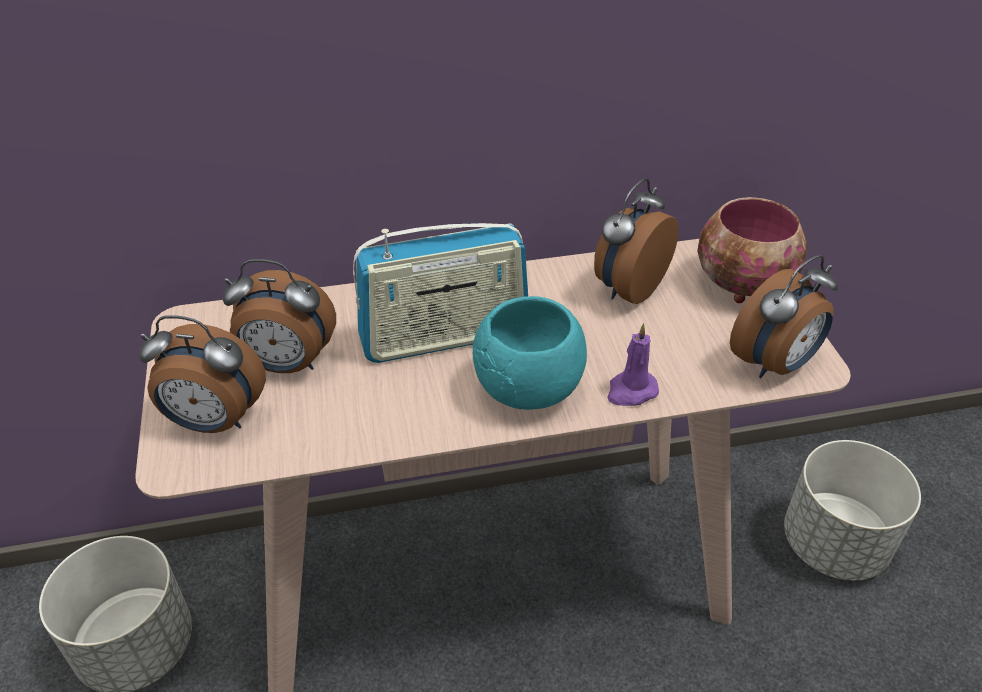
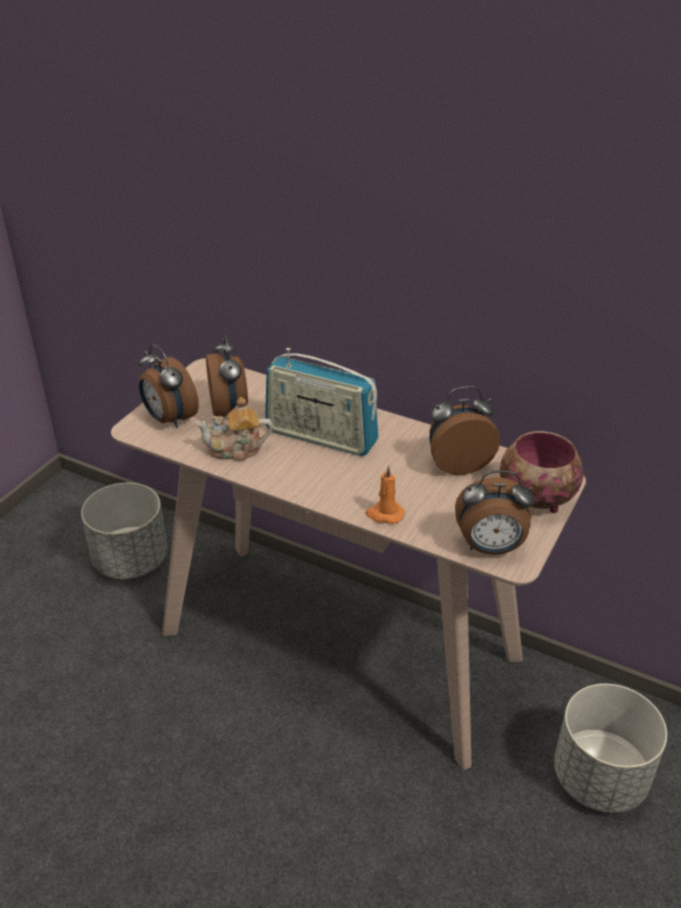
camera: 40 degrees right, 5 degrees down
(287, 364) = (229, 411): alarm clock -> alarm clock turned 150 degrees counterclockwise
(359, 412) = (236, 449): none -> teapot
(529, 389) = (331, 484): turquoise bowl -> none
(631, 391) = (384, 514): purple candle -> orange candle

